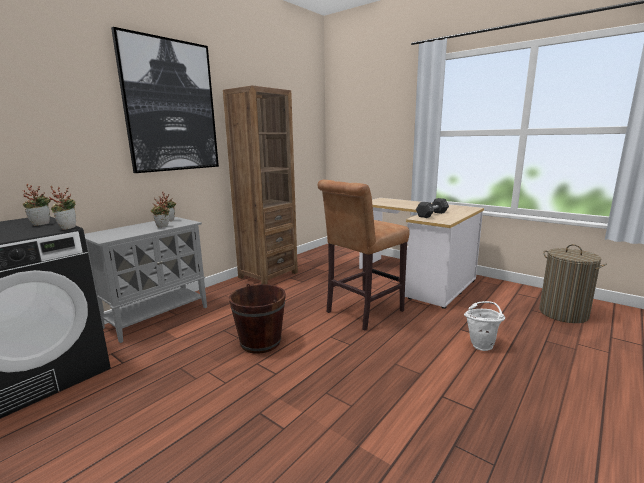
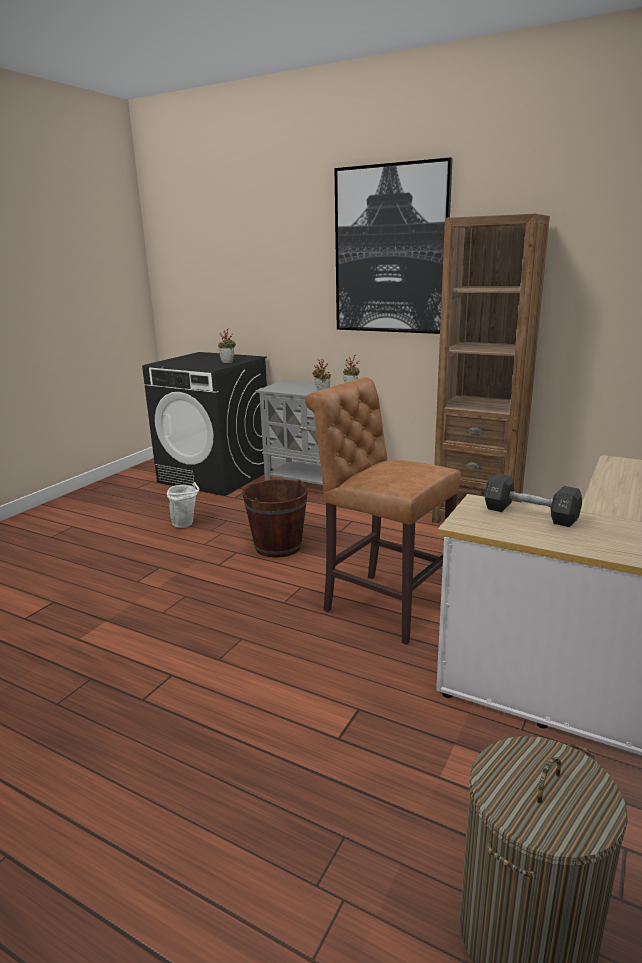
camera: 80 degrees right, 5 degrees up
(67, 228) = (213, 368): potted plant -> none
(482, 344) = (307, 730): white bucket -> white bucket (186, 524)

